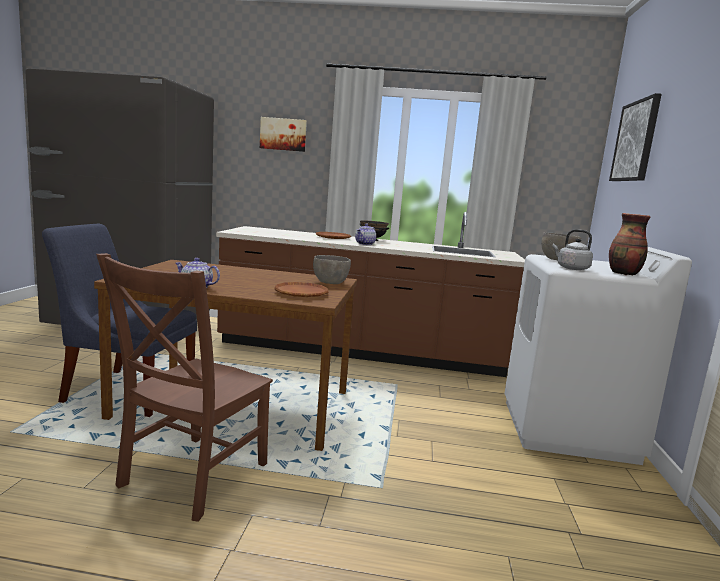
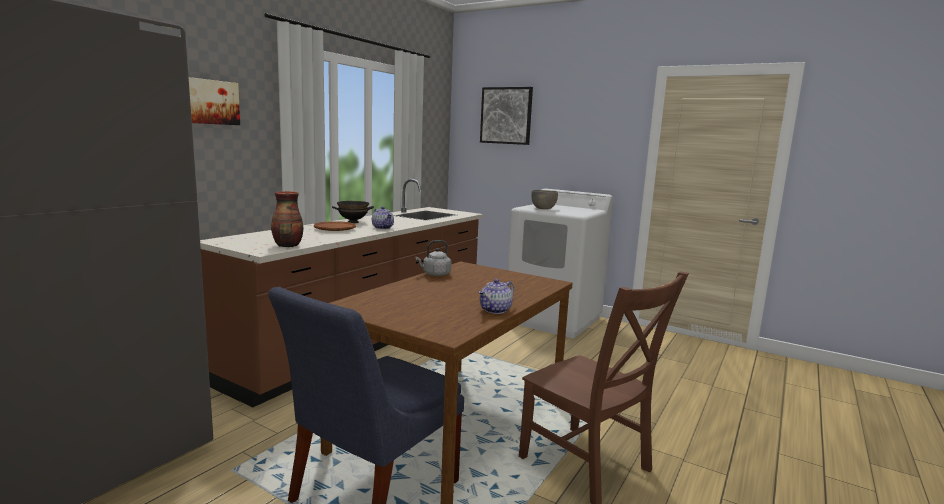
camera: 65 degrees left, 0 degrees up
(301, 293) = (523, 283): brown plate -> none
(330, 283) = (479, 270): grey bowl -> none
(571, 268) = (577, 213): grey kettle -> grey kettle (435, 274)
(623, 273) = (589, 210): vase -> vase (288, 245)

